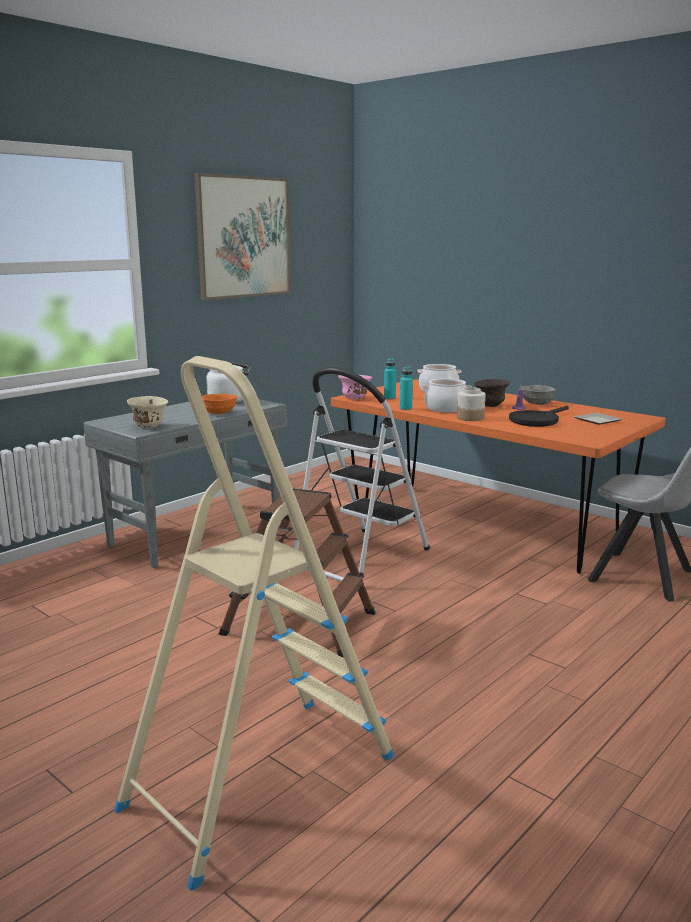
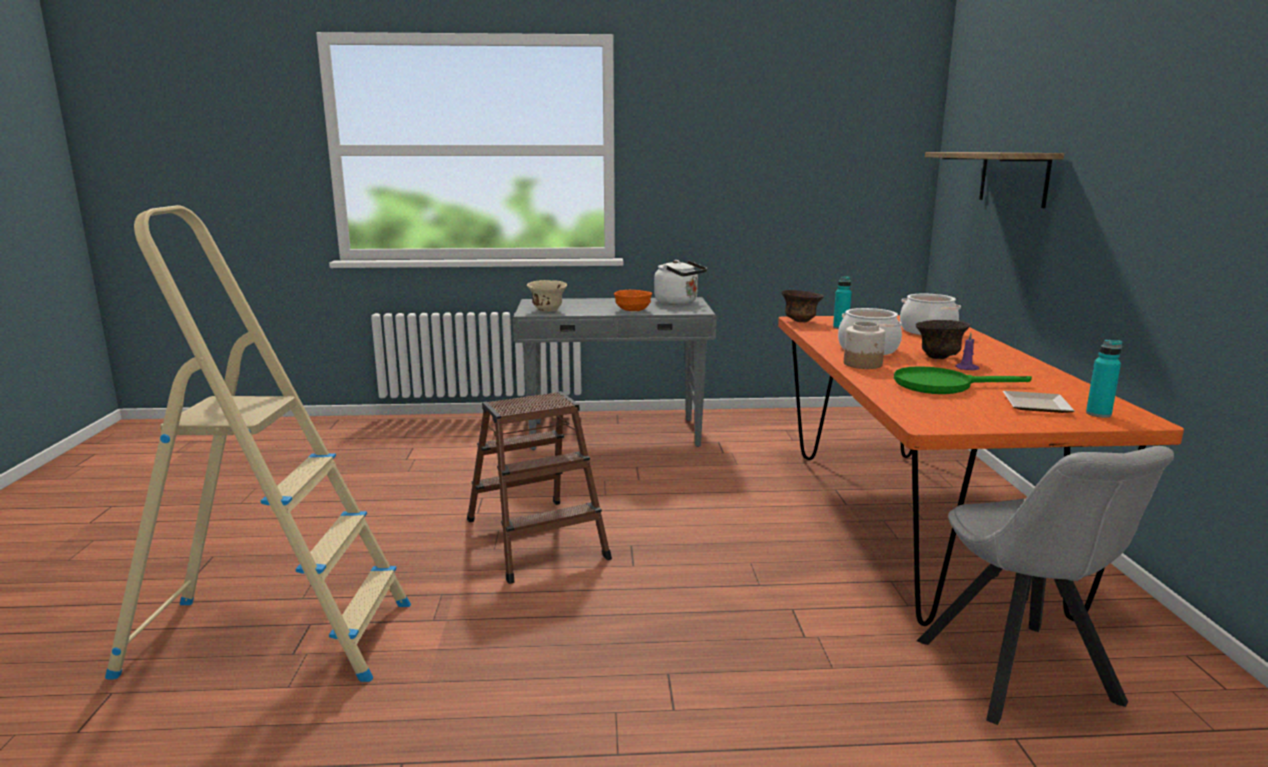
camera: 45 degrees right, 0 degrees up
(244, 237) = (755, 124): picture -> none
(354, 398) = (800, 321): pink bowl -> brown bowl
(358, 558) = (703, 504): step ladder -> none
(405, 409) = (820, 340): turquoise bottle -> turquoise bottle (1098, 414)
(451, 277) = (1013, 178): none -> shelf
(536, 403) = (1015, 368): grey bowl -> none
(537, 420) = (942, 385): black frying pan -> green frying pan

